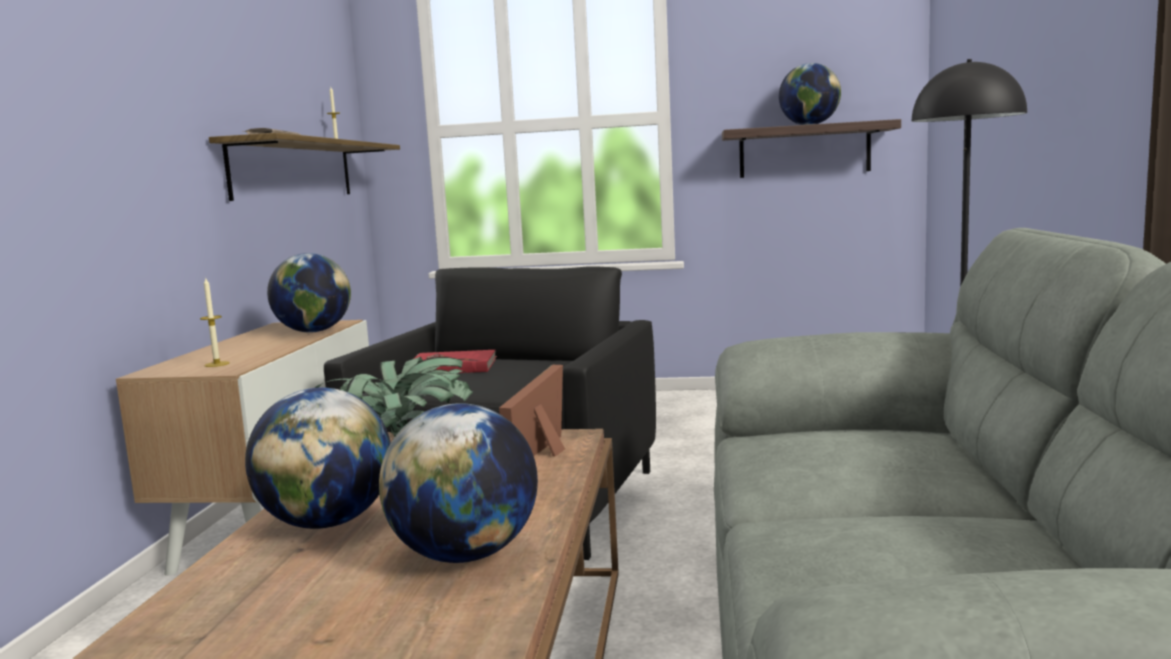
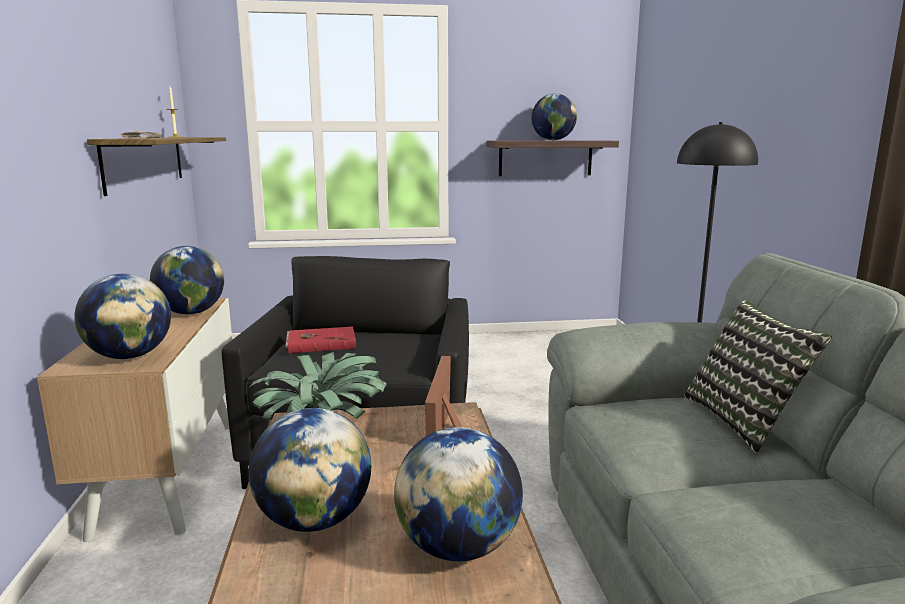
camera: 15 degrees left, 5 degrees up
(217, 364) = (129, 356): candle -> globe
(946, 450) = (744, 420): none -> pillow

